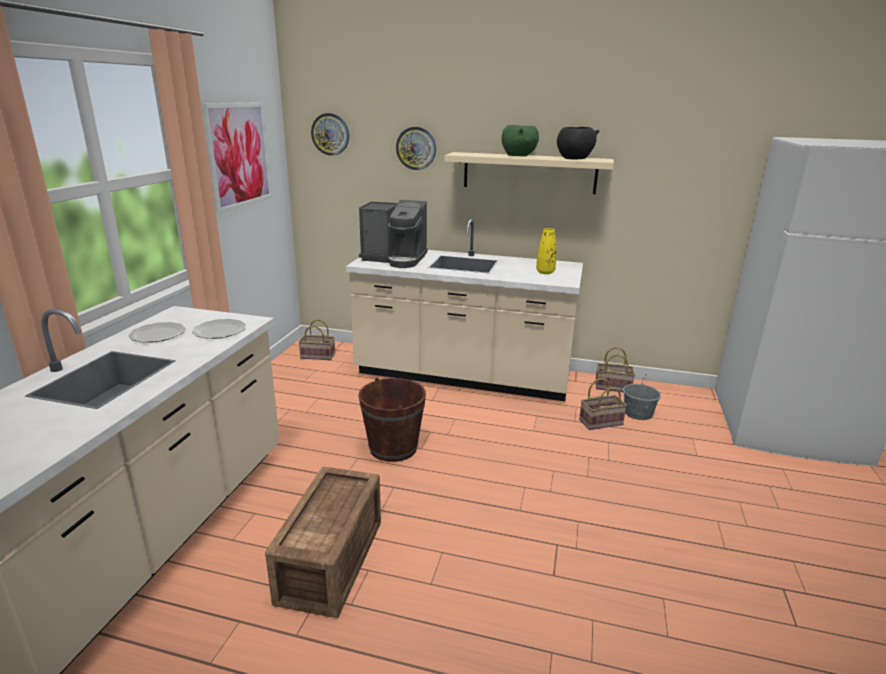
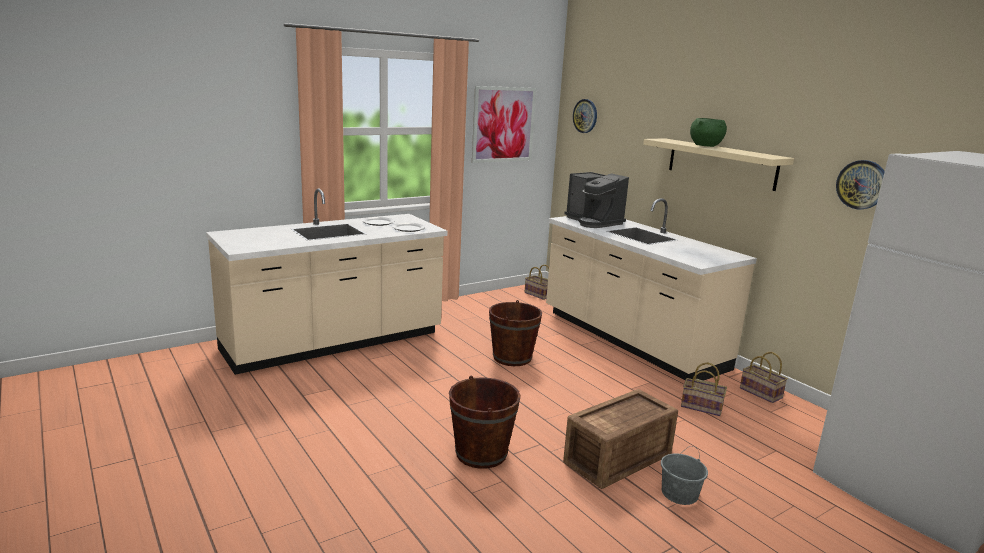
camera: 40 degrees right, 5 degrees down
(334, 559) = (403, 388): crate -> crate (620, 459)
(416, 148) = (639, 132): wall clock -> wall clock (862, 184)
(529, 597) = (481, 453): none -> brown bucket
(545, 272) = (698, 254): yellow vase -> none
(574, 158) = (749, 153): black bowl -> none
(638, 413) = (751, 416): grey bucket -> grey bucket (679, 494)

